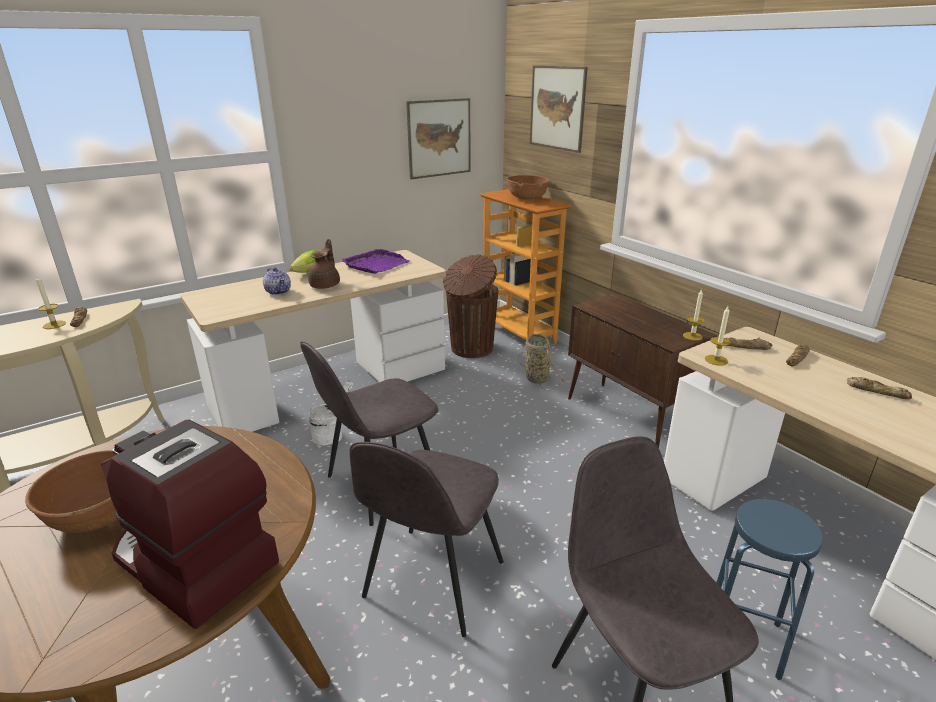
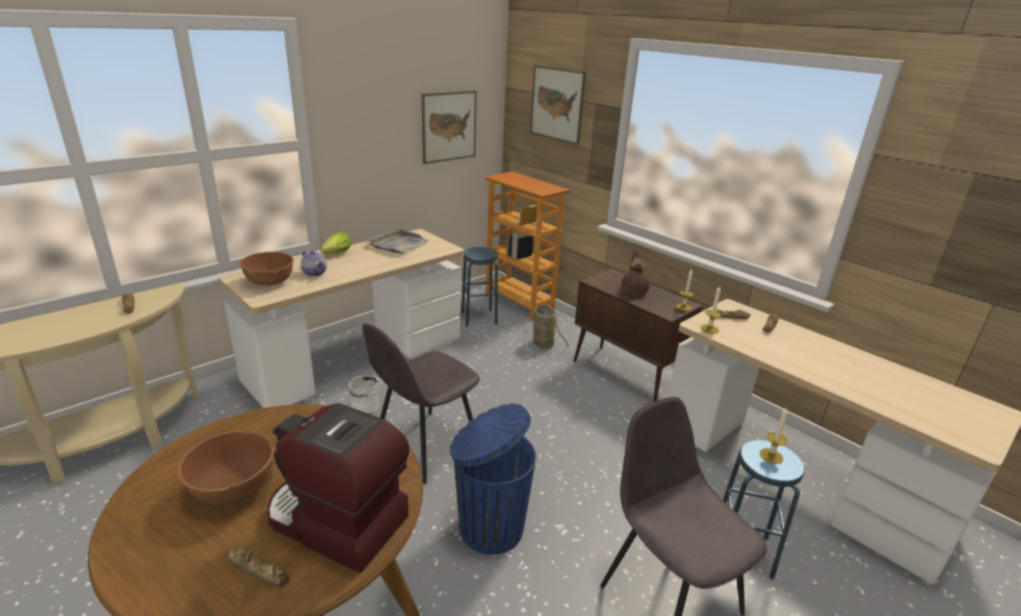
camera: 10 degrees left, 0 degrees up
(54, 325) = (105, 311): candle -> candle (771, 456)
(326, 285) = (358, 266): brown teapot -> brown teapot (634, 291)
(376, 264) = (398, 244): purple tray -> grey tray
(432, 582) = (489, 527): grey chair -> blue trash can
(471, 349) = (479, 318): brown trash can -> blue stool
(527, 198) = (529, 182): brown bowl -> brown bowl (270, 282)
(877, 391) = (831, 351): bread -> bread (259, 569)

